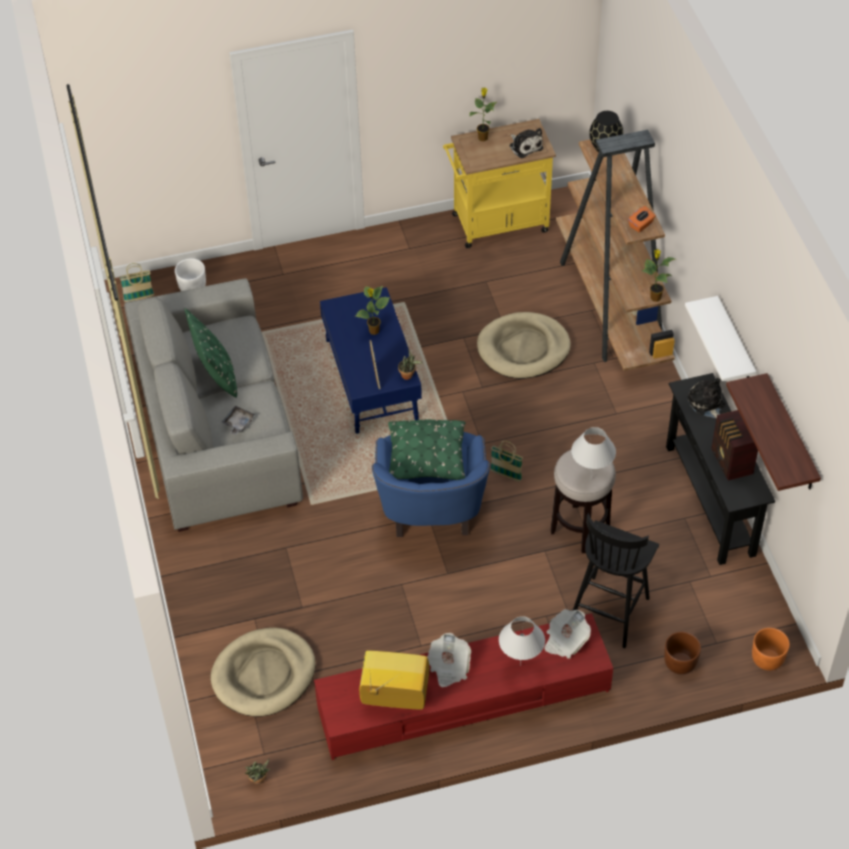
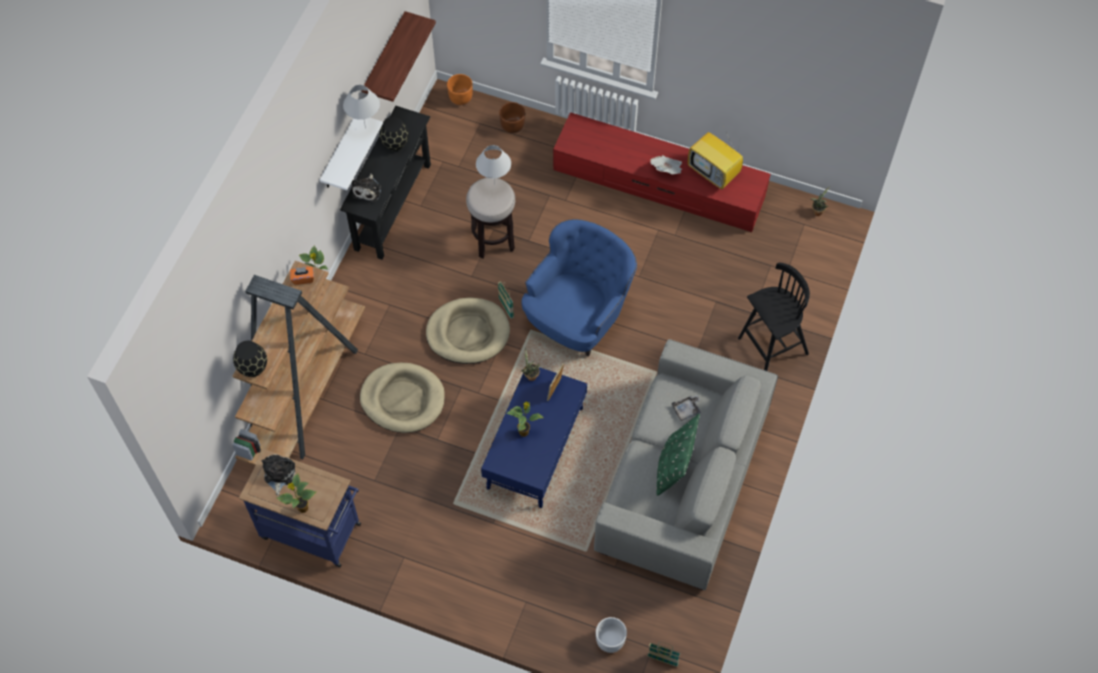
camera: 145 degrees left, 10 degrees up
(264, 675) = (771, 272): beige dog bed -> beige dog bed (468, 333)
(427, 458) = (572, 301): green pillow -> none
(497, 224) = (314, 532): yellow cart -> blue cart
(520, 665) = (623, 145): white table lamp -> white table lamp (365, 127)
(565, 640) = (584, 143): newspaper -> none
(609, 609) = (523, 180): black stool -> black stool (771, 347)
(731, 462) = (395, 143): radio -> black vase

